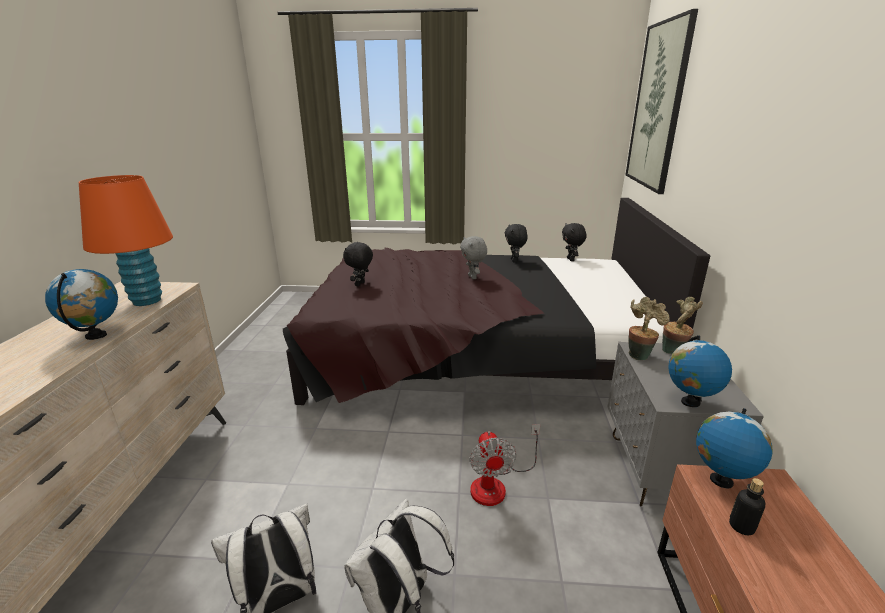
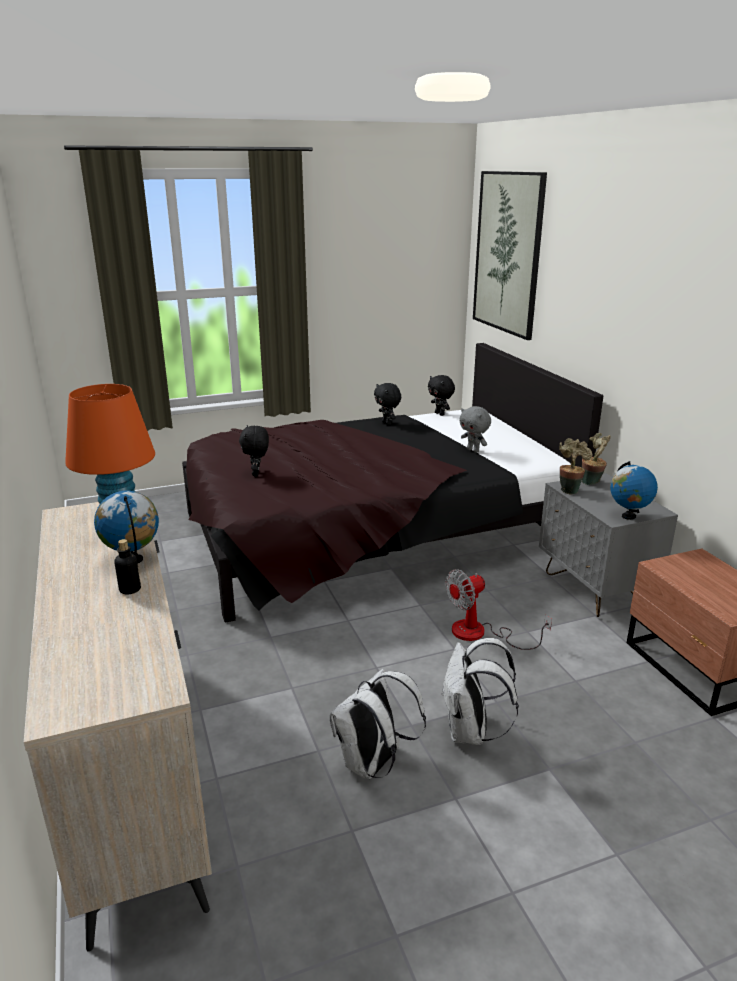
camera: 25 degrees left, 0 degrees up
(473, 277) = (367, 447): grey plush toy -> grey plush toy (473, 450)
(496, 484) = (480, 633): fan -> fan turned 90 degrees clockwise
(720, 480) = (670, 564): globe -> none
(741, 526) = (697, 586): bottle -> bottle (130, 589)

